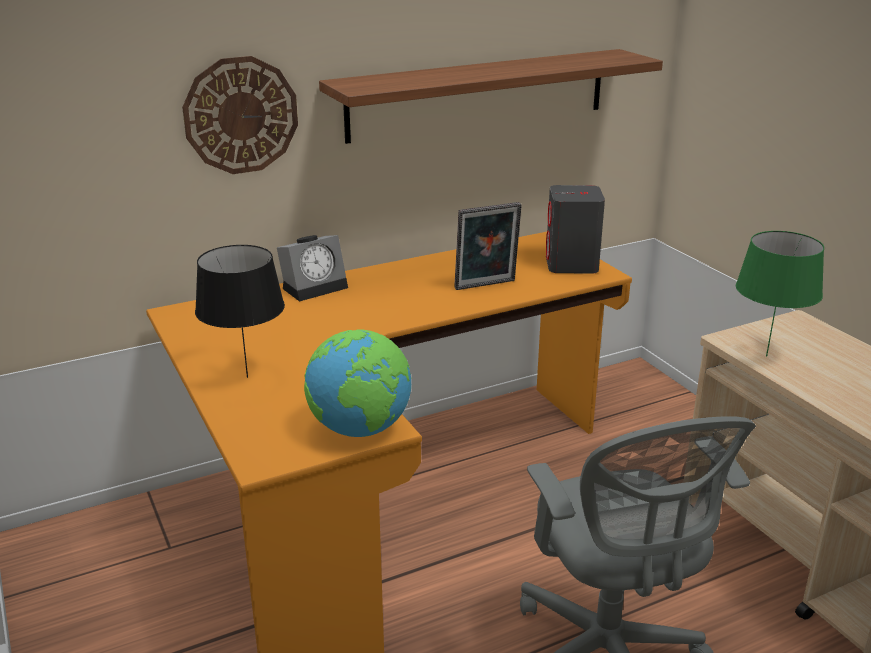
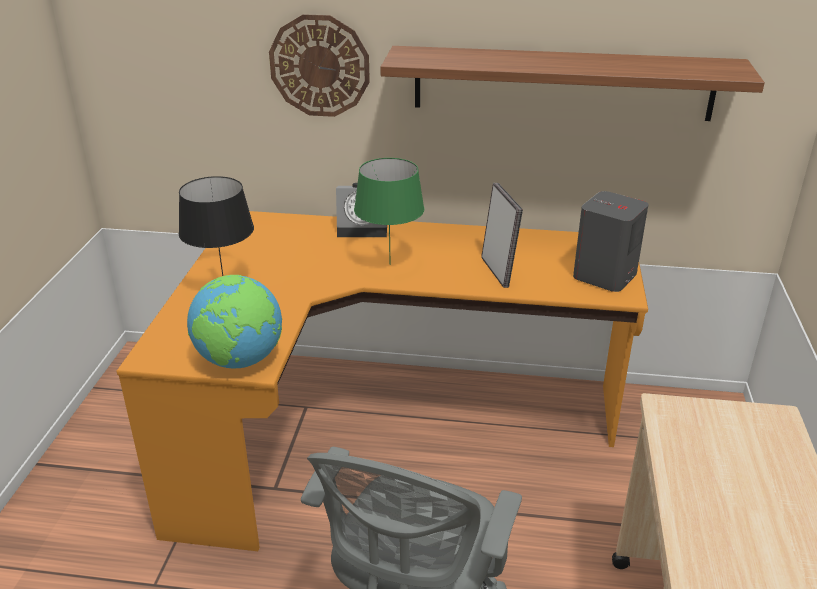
camera: 35 degrees right, 5 degrees up
(486, 286) = (498, 271): picture frame -> picture frame turned 120 degrees counterclockwise
(767, 356) = (683, 441): green table lamp -> green table lamp (390, 264)

